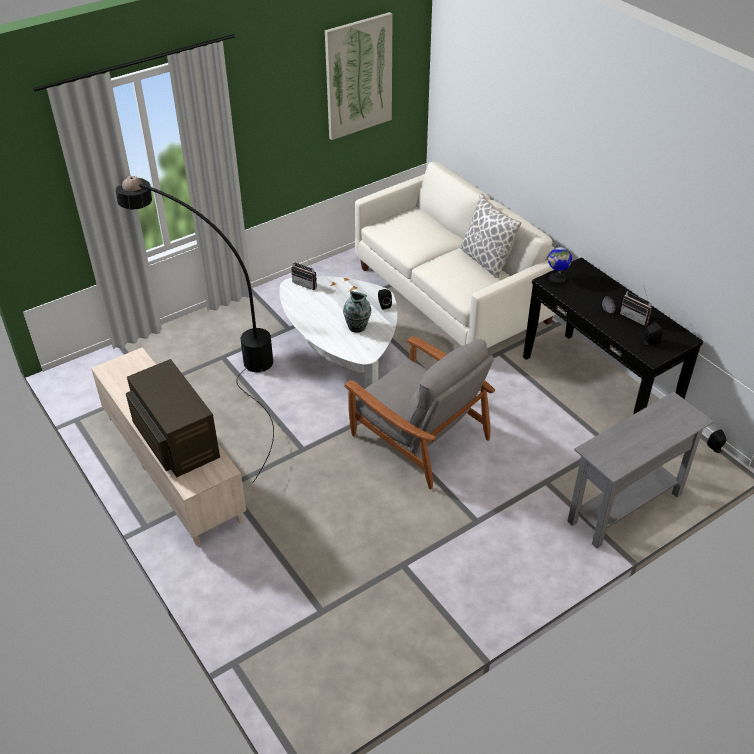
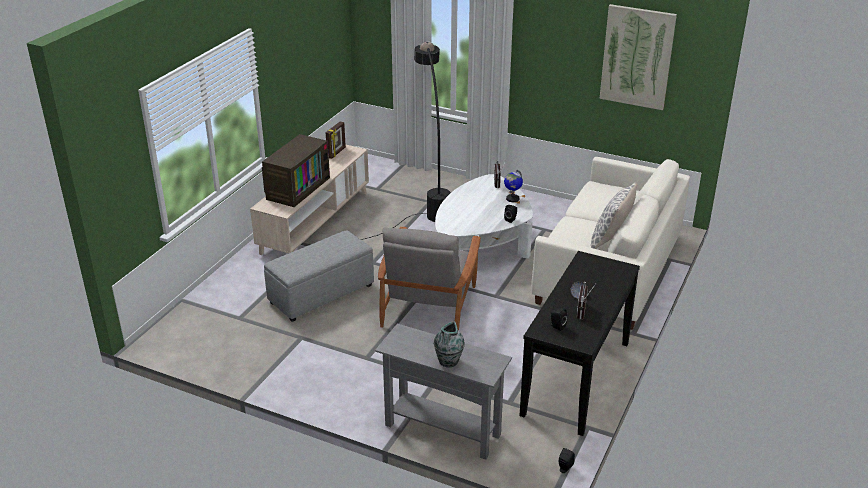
camera: 60 degrees right, 10 degrees down
(124, 375) = (337, 153): none -> picture frame
(330, 515) = (322, 294): none -> grey ottoman
(357, 327) = (474, 217): vase -> vase (448, 362)
(557, 279) = (592, 261): globe -> globe (512, 199)

